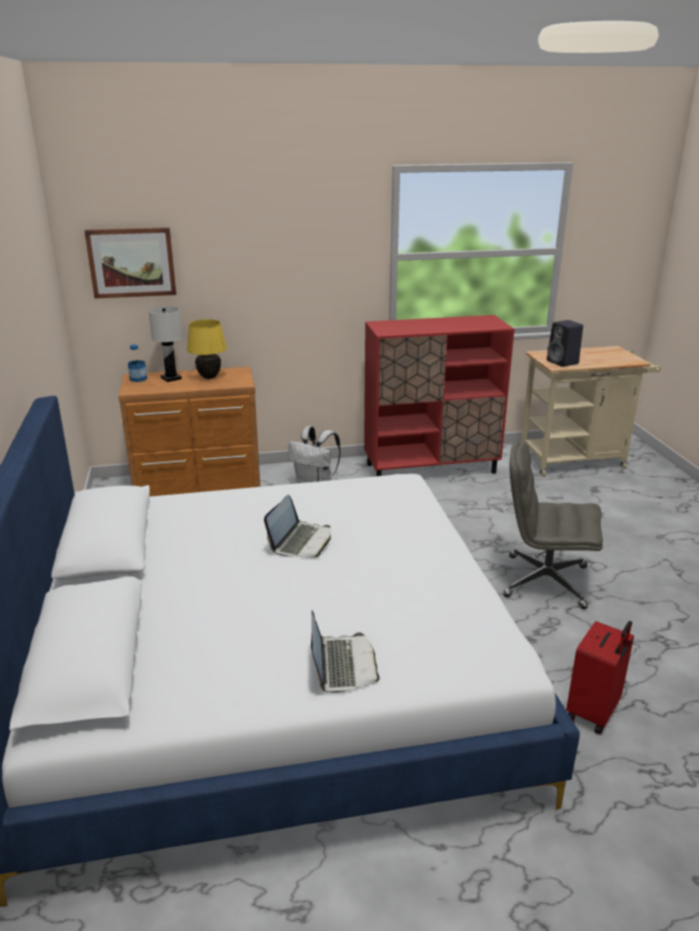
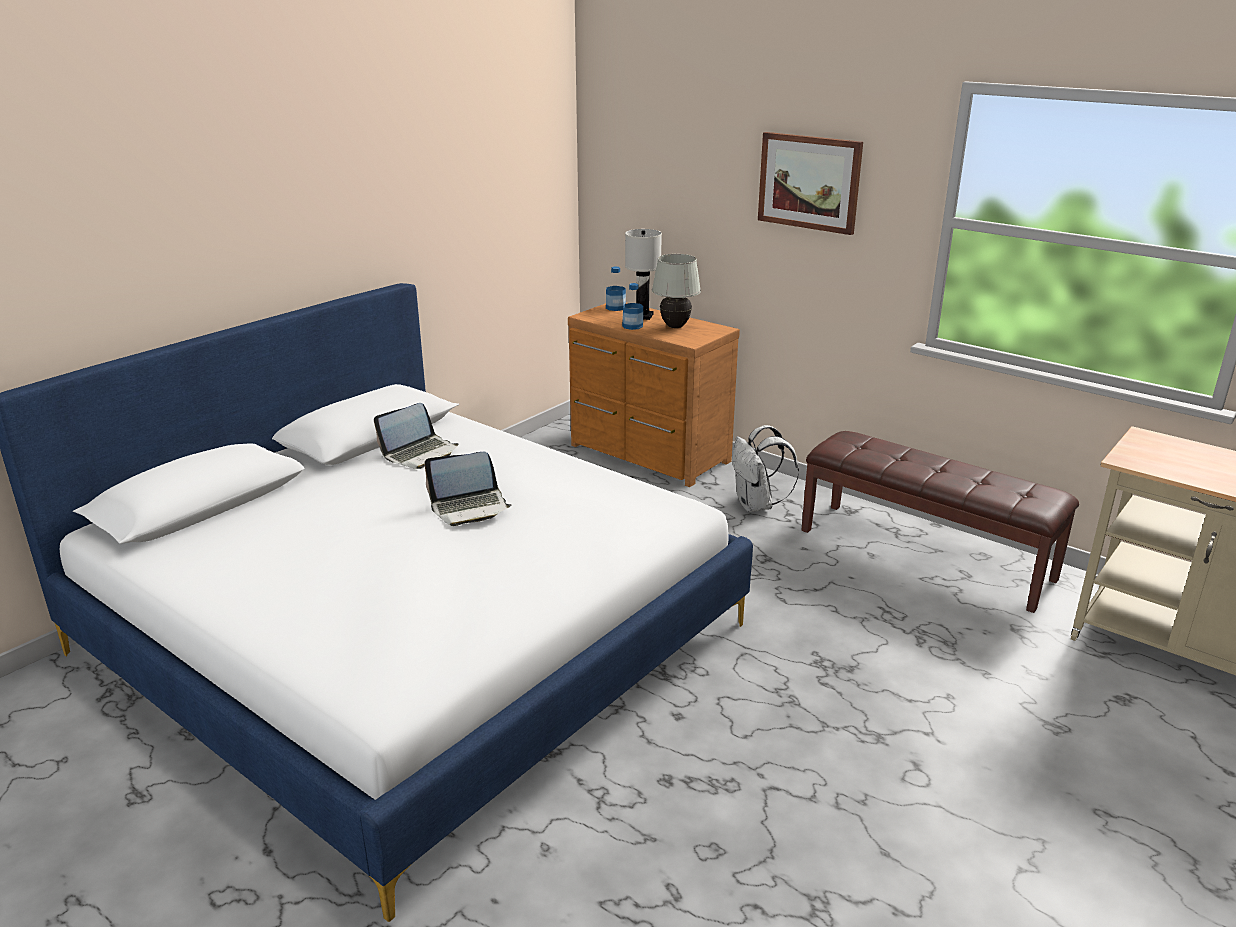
camera: 50 degrees right, 0 degrees up
(131, 262) = (640, 172): picture -> picture (809, 182)
(181, 386) = (632, 326): none -> bottle
(209, 377) = (675, 326): yellow table lamp -> white table lamp
(342, 665) = (285, 609): laptop -> laptop (420, 453)
(431, 469) = (925, 554): red cabinet -> brown bench
(544, 581) = (807, 743): grey office chair -> none
(563, 362) = (1153, 460): black speaker -> none
(594, 713) = (582, 890): red suitcase -> none

